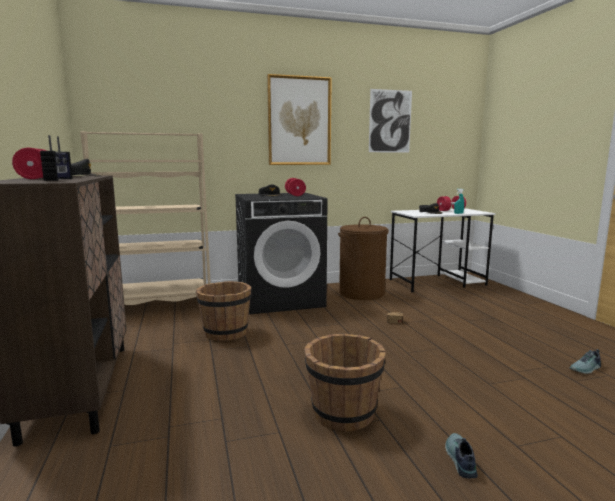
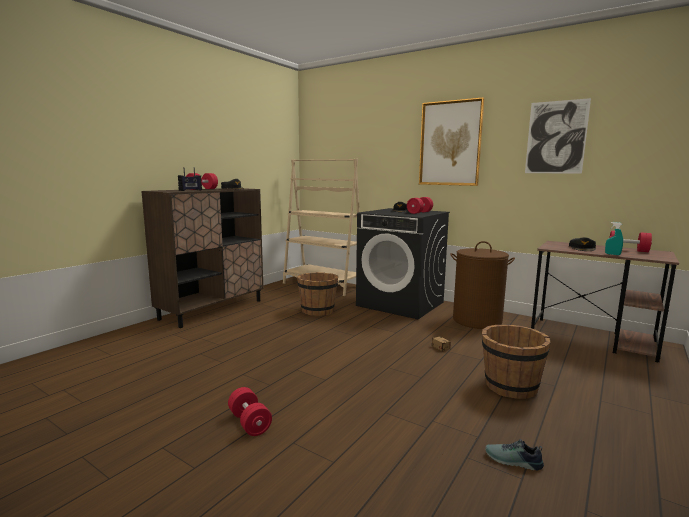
camera: 50 degrees right, 0 degrees up
(343, 414) = (263, 372): brown bucket -> brown bucket (510, 387)
(438, 282) = (593, 338): white desk -> brown desk
(459, 459) = (249, 422): shoe -> red dumbbell

